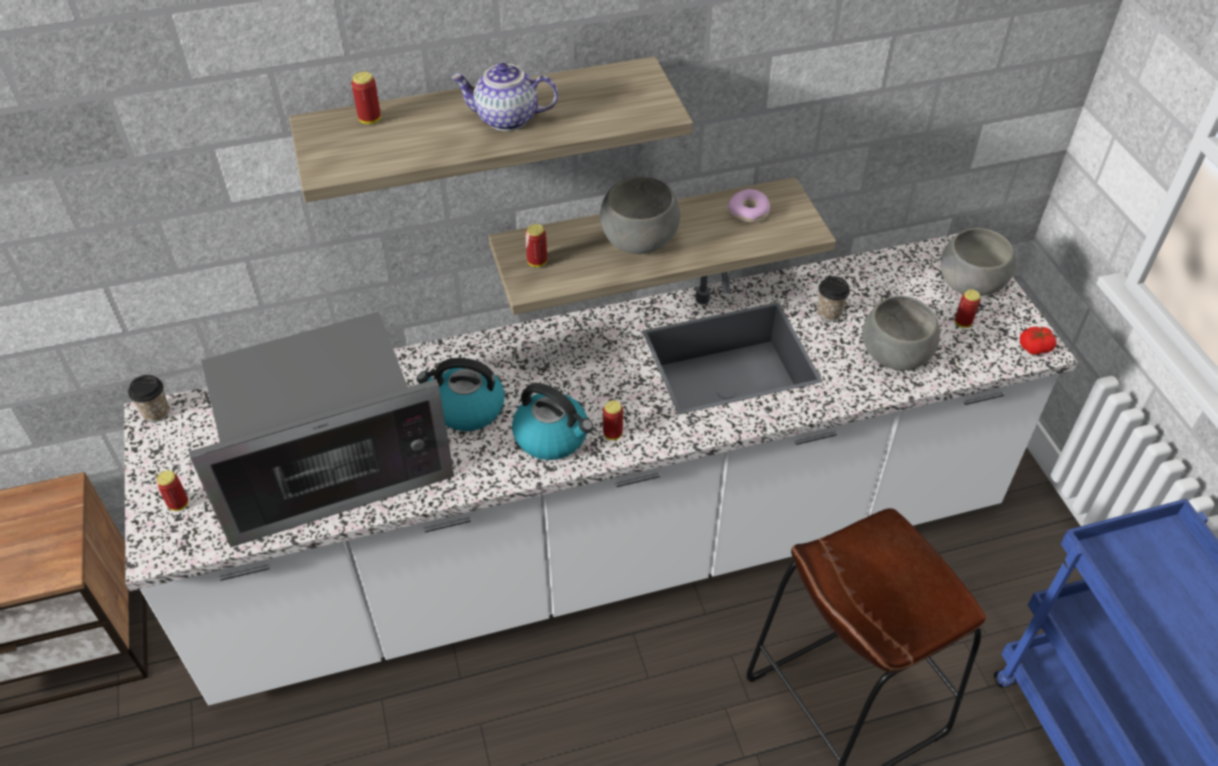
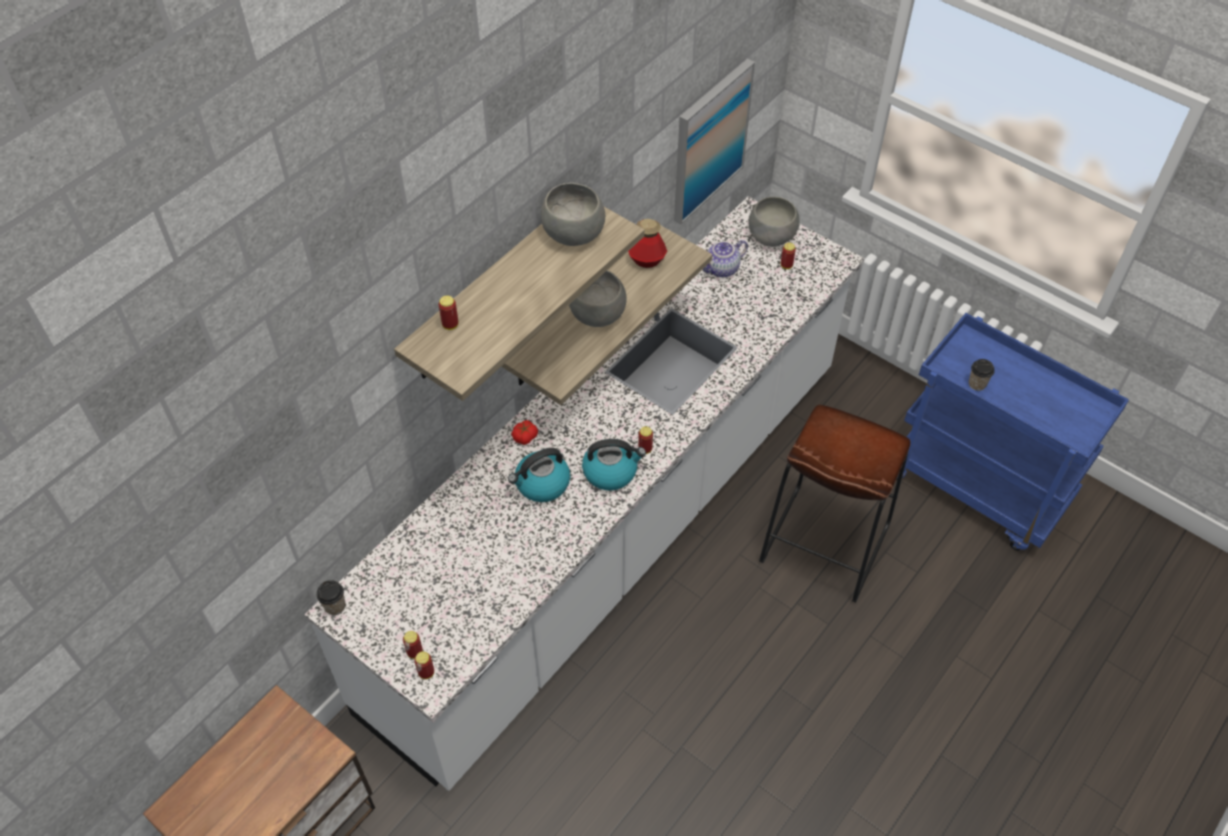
camera: 35 degrees left, 5 degrees up
(332, 467) = (492, 570): microwave -> none
(506, 119) = (535, 282): teapot -> teapot (722, 269)
(537, 262) = (549, 362): can -> can (426, 672)
(749, 212) = (647, 260): donut -> bottle
(829, 313) = (706, 299): cup -> cup (977, 384)
(896, 354) = (765, 306): grey bowl -> grey bowl (574, 233)
(920, 110) = (709, 141): none -> picture
(1035, 347) = (836, 260): tomato -> tomato (525, 436)

